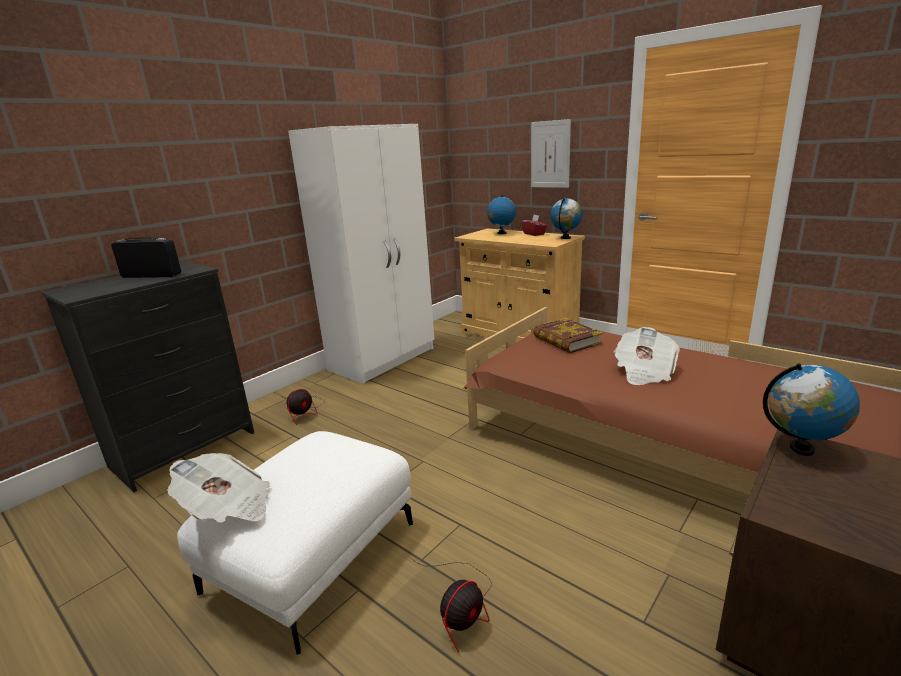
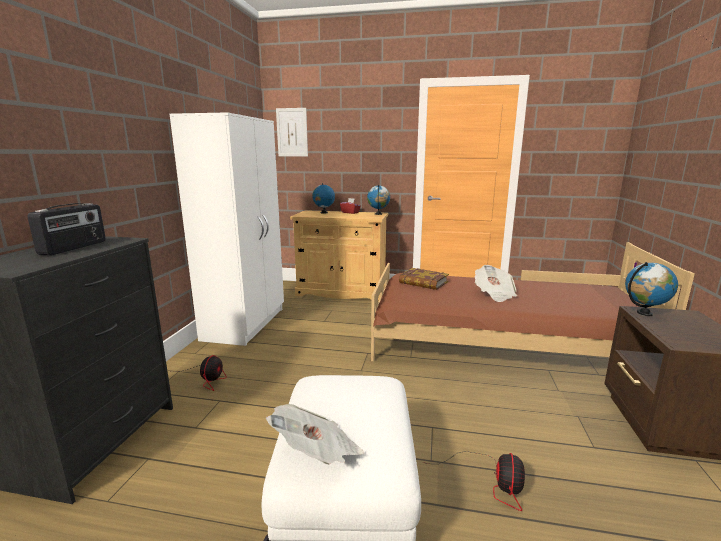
camera: 30 degrees left, 5 degrees down
(152, 275) = (74, 247): radio -> radio turned 120 degrees clockwise
(550, 154) = (358, 154): picture -> picture (292, 132)

